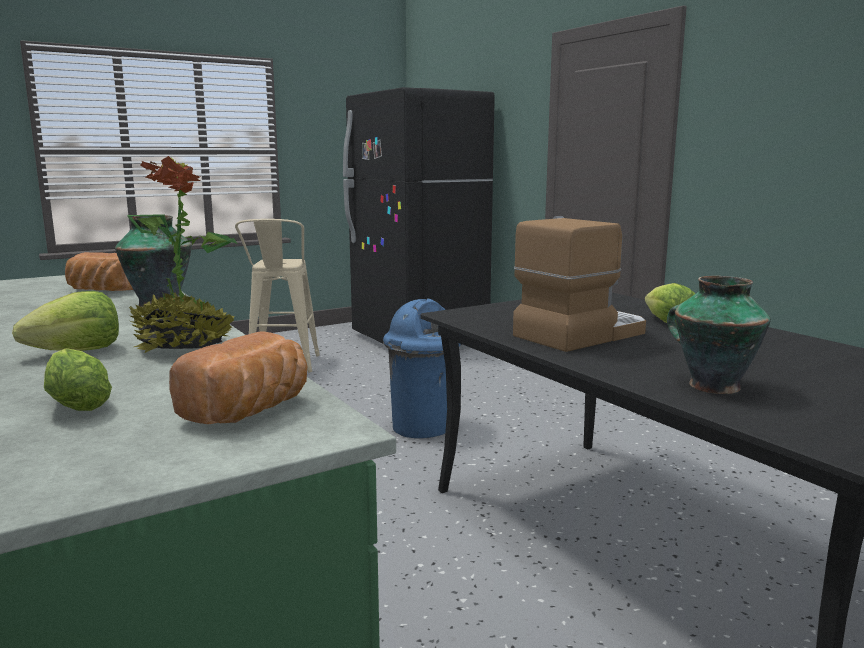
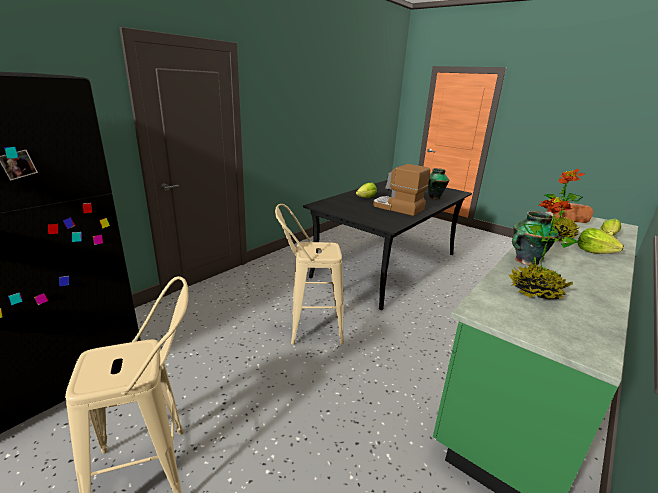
camera: 110 degrees left, 10 degrees up
(102, 291) = (535, 291): bread -> potted plant
(422, 428) = (308, 327): blue trash can -> beige stool

